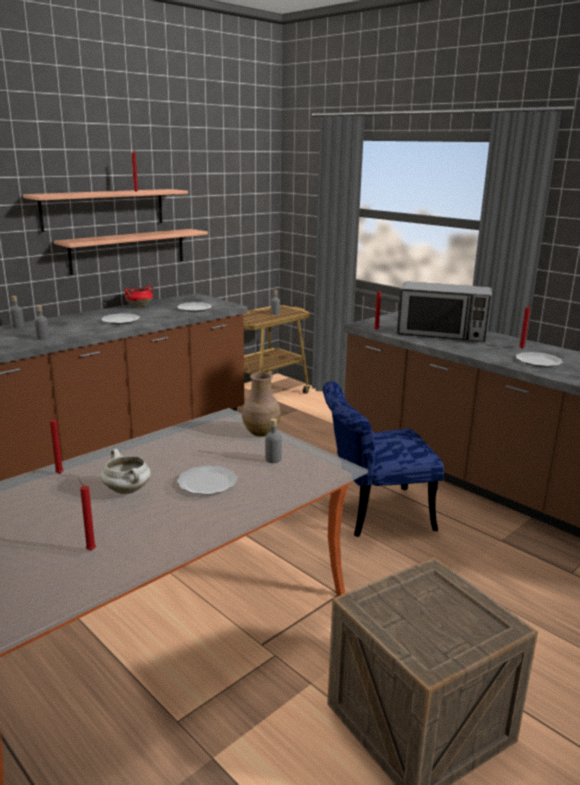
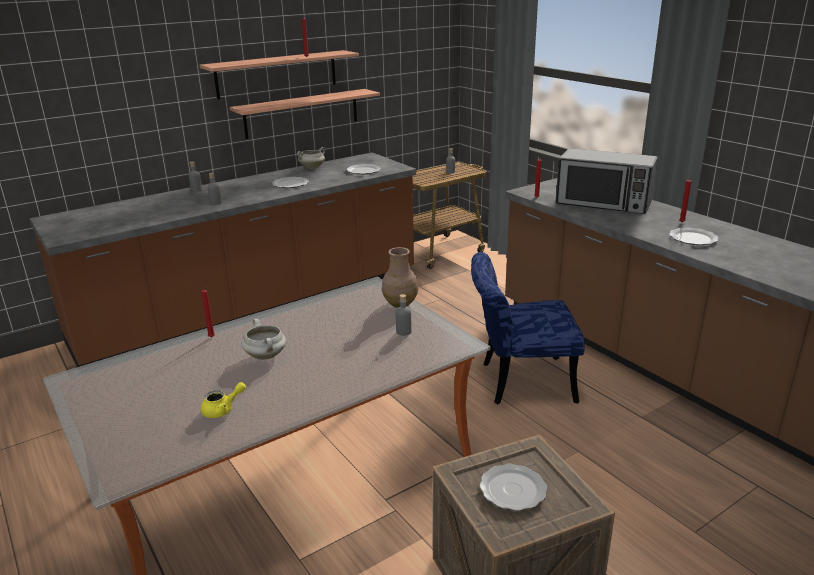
camera: 10 degrees right, 5 degrees up
(90, 550) = (222, 410): red candle -> yellow teapot
(140, 306) = (312, 168): red cooking pot -> white cooking pot
(208, 483) = (338, 352): plate -> plate (513, 490)

